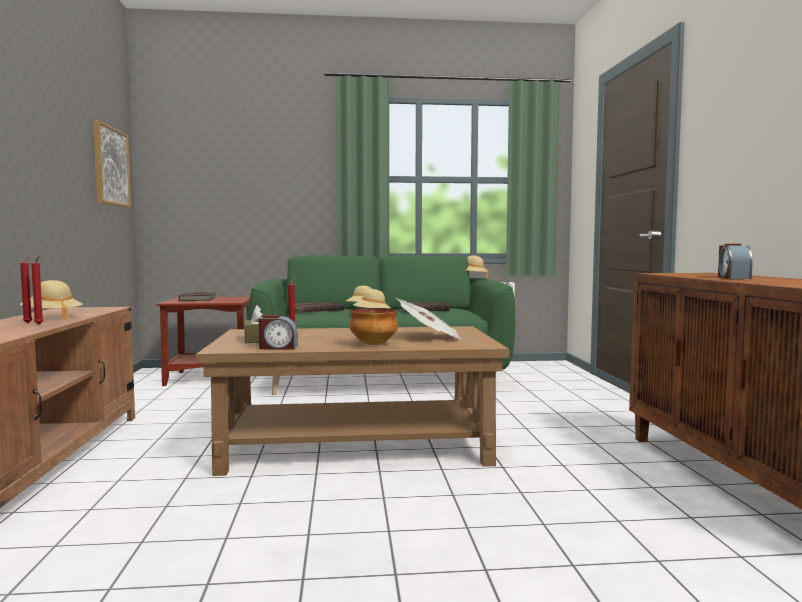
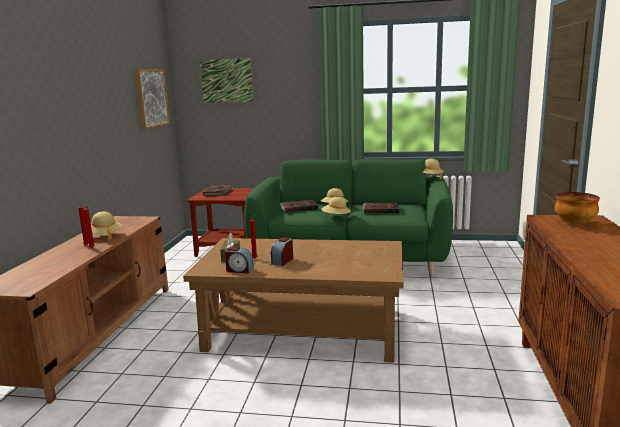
camera: 15 degrees right, 10 degrees up
(212, 158) = (227, 80): none -> picture
(373, 344) = (307, 269): bowl -> bowl (574, 223)
(430, 337) = (355, 260): newspaper -> none
(733, 277) = (589, 242): alarm clock -> alarm clock (282, 261)

